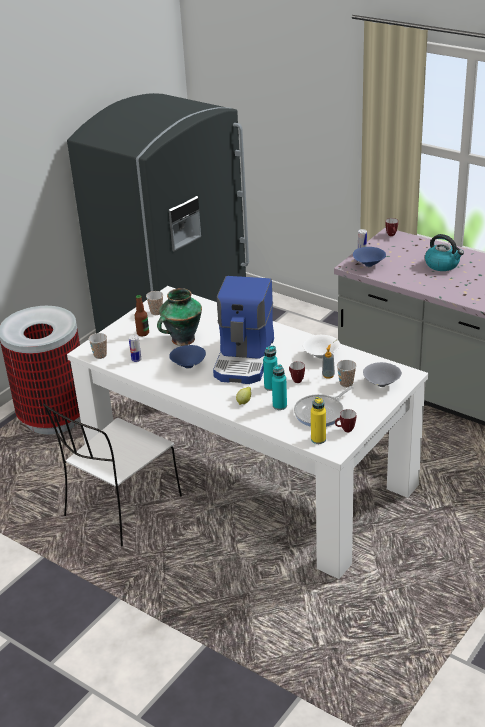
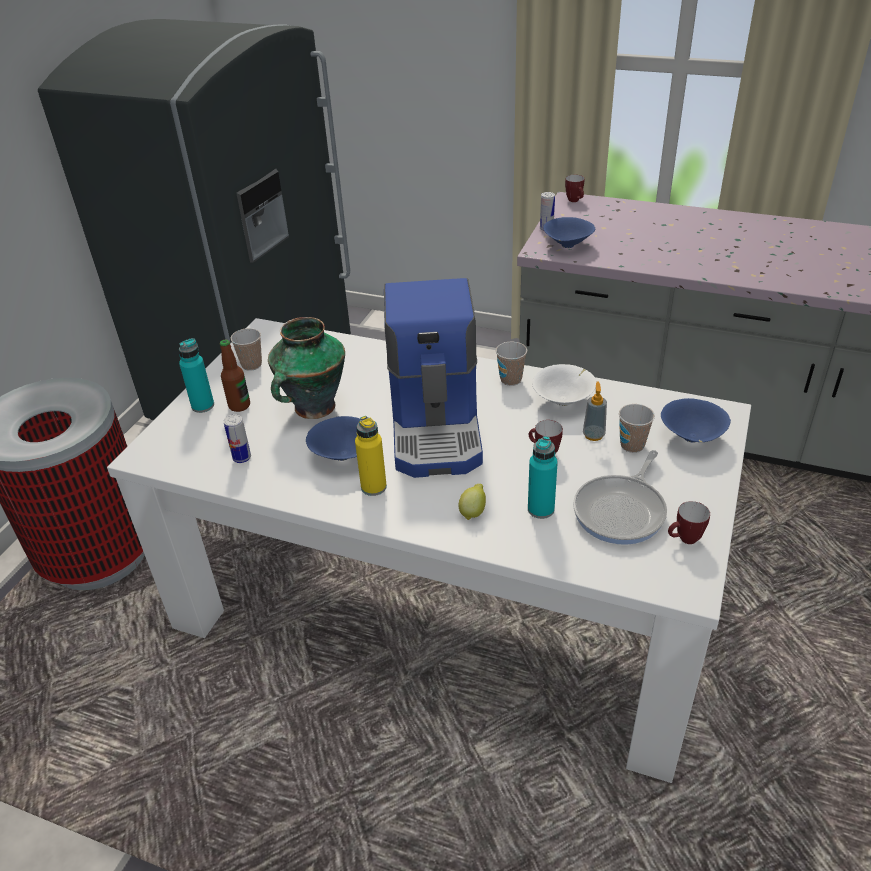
camera: 15 degrees left, 5 degrees up
(100, 355) = (171, 460): cup -> cup (511, 380)
(121, 508) = (252, 712): white chair -> none
(271, 386) = (506, 473): turquoise bottle -> turquoise bottle (203, 406)
(318, 439) = (647, 569): yellow bottle -> yellow bottle (373, 487)
(381, 385) = (691, 439): grey bowl -> blue bowl
(442, 265) = (674, 232): kettle -> none

